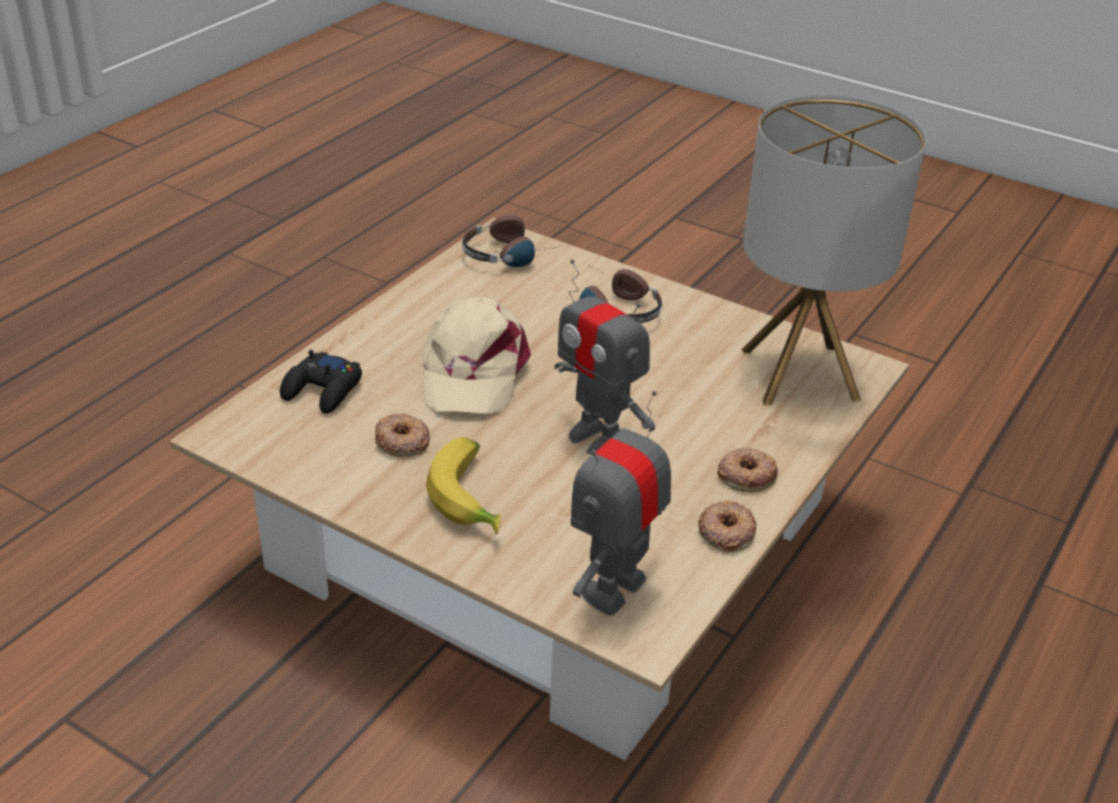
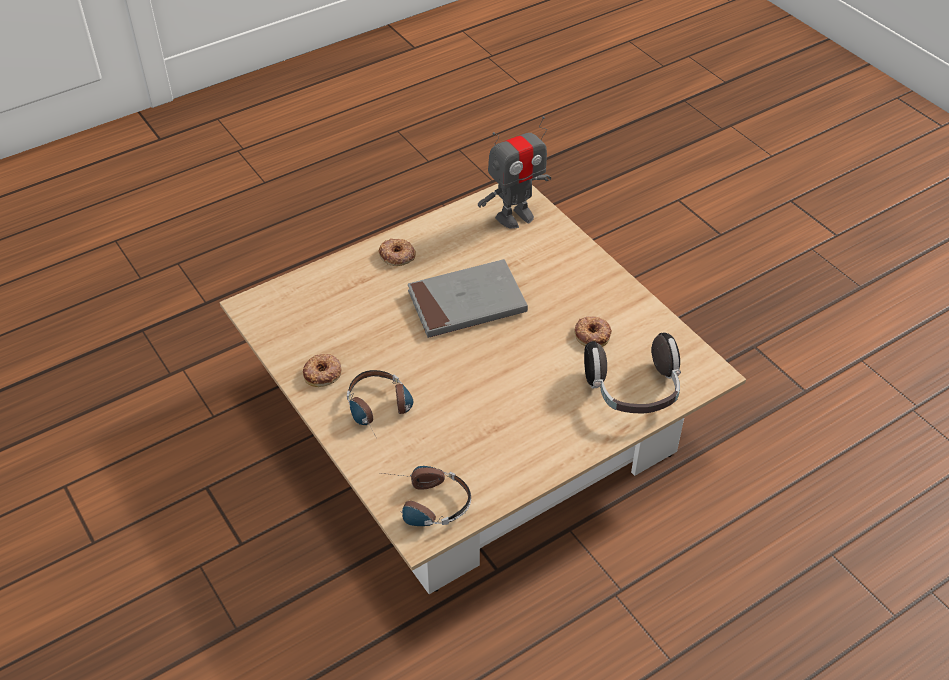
camera: 155 degrees left, 10 degrees up
(323, 390) = (633, 391): black game controller -> headphones
(472, 371) = (521, 379): beige cap -> none
(472, 498) = (564, 285): banana -> none
(598, 438) = (467, 303): toy robot -> grey book
(726, 532) = (435, 228): donut -> donut (323, 373)
(798, 374) = (300, 313): table lamp -> none

